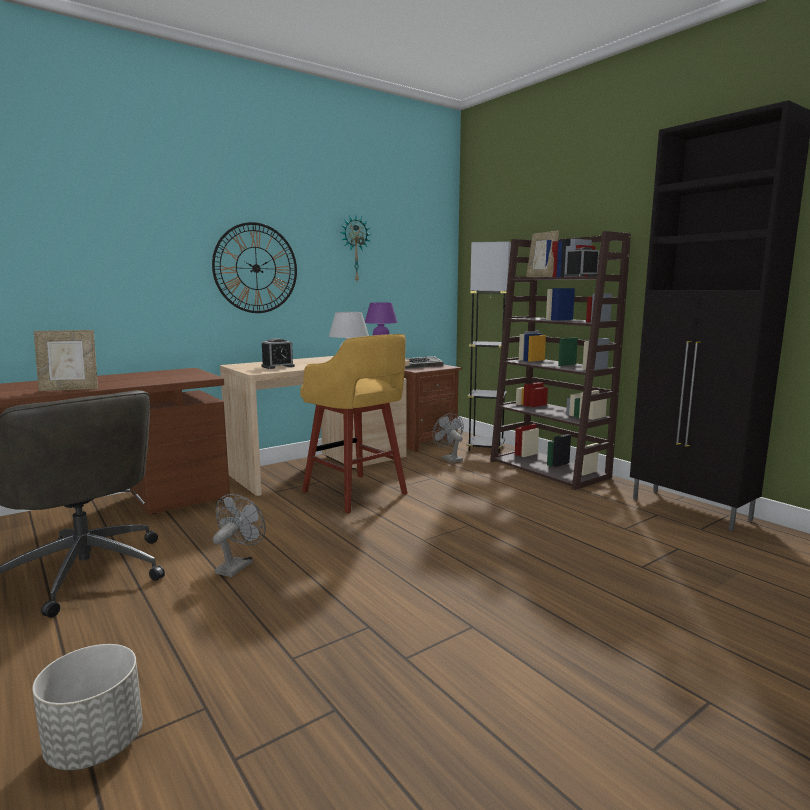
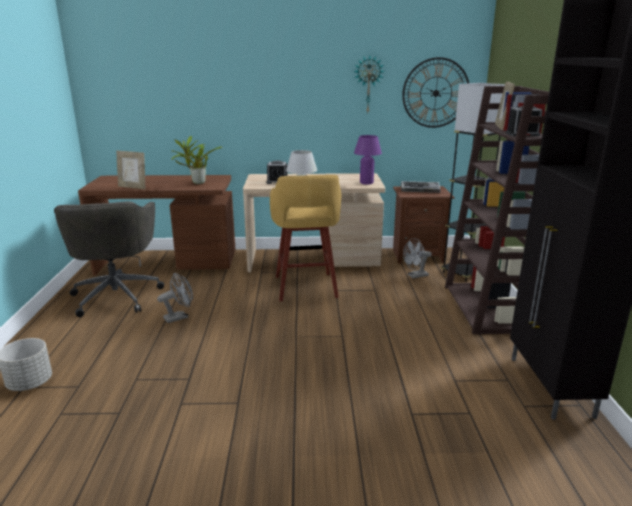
camera: 35 degrees right, 10 degrees up
(167, 377) = (197, 183): none -> potted plant
(256, 268) = (279, 103): wall clock -> wall clock (435, 93)
(449, 458) = (415, 276): grey fan -> grey fan turned 120 degrees counterclockwise

